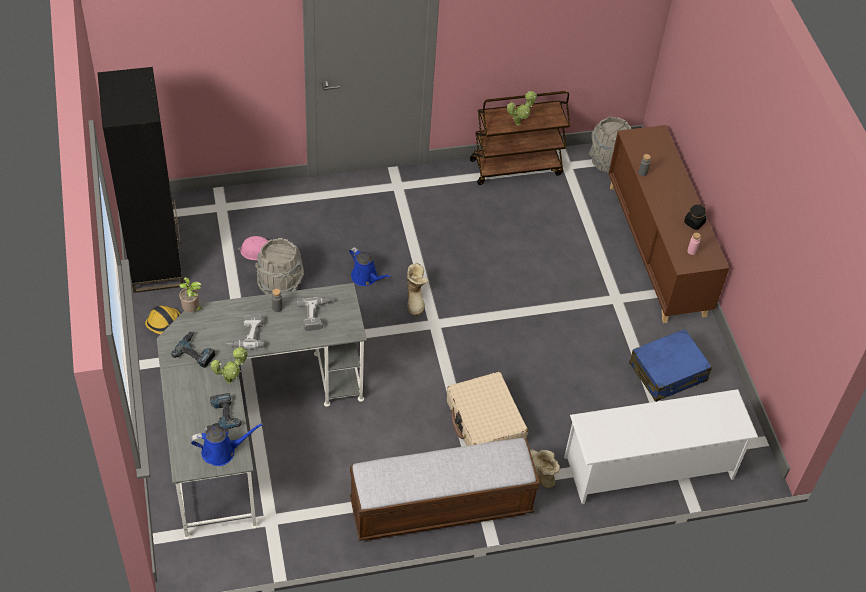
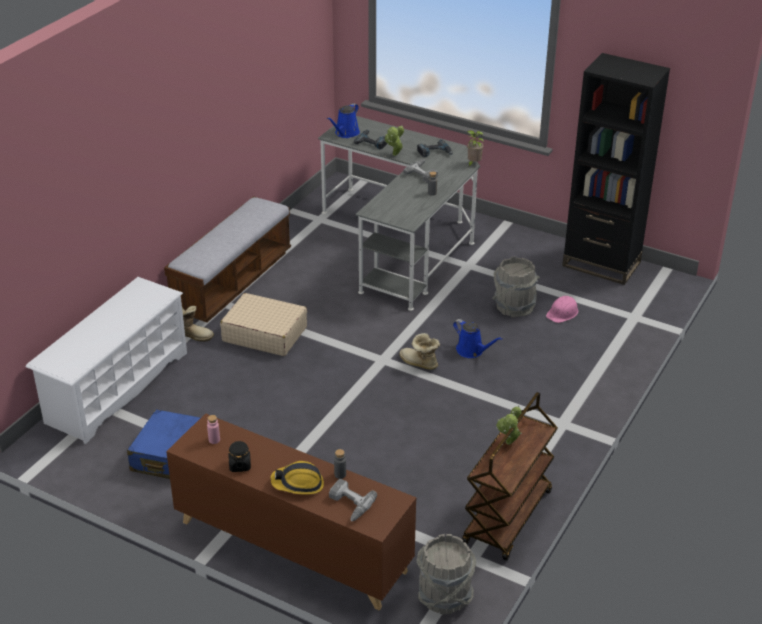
camera: 135 degrees right, 15 degrees down
(165, 324) = (532, 245): hard hat -> hard hat (298, 484)
(317, 315) = (403, 204): power drill -> power drill (348, 505)
(366, 277) = (472, 351): blue watering can -> blue watering can turned 135 degrees counterclockwise

